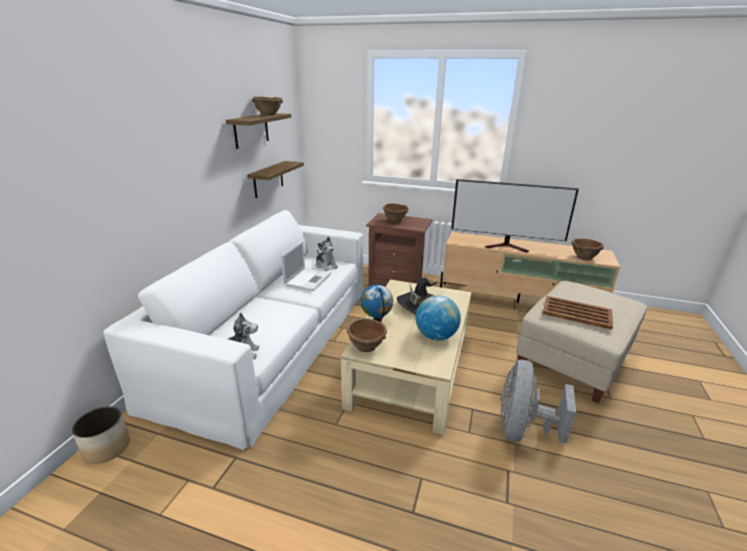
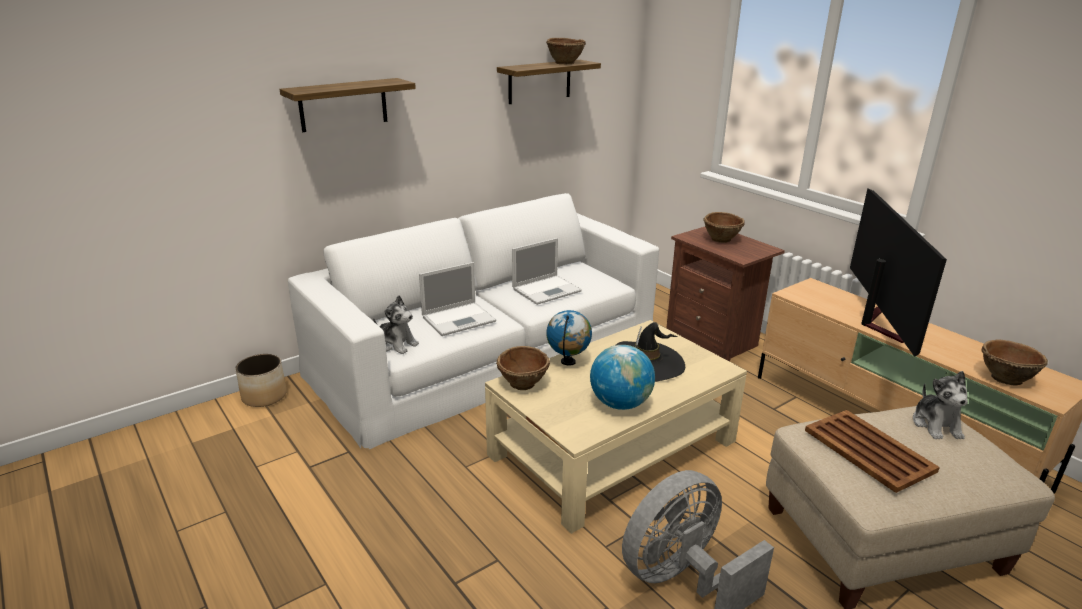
camera: 35 degrees right, 0 degrees up
(268, 179) = (561, 148): shelf -> shelf (343, 105)
(270, 317) = (460, 319): none -> laptop
(326, 265) = (589, 280): plush toy -> plush toy (936, 425)
(507, 247) = (875, 323): television -> television turned 135 degrees counterclockwise

